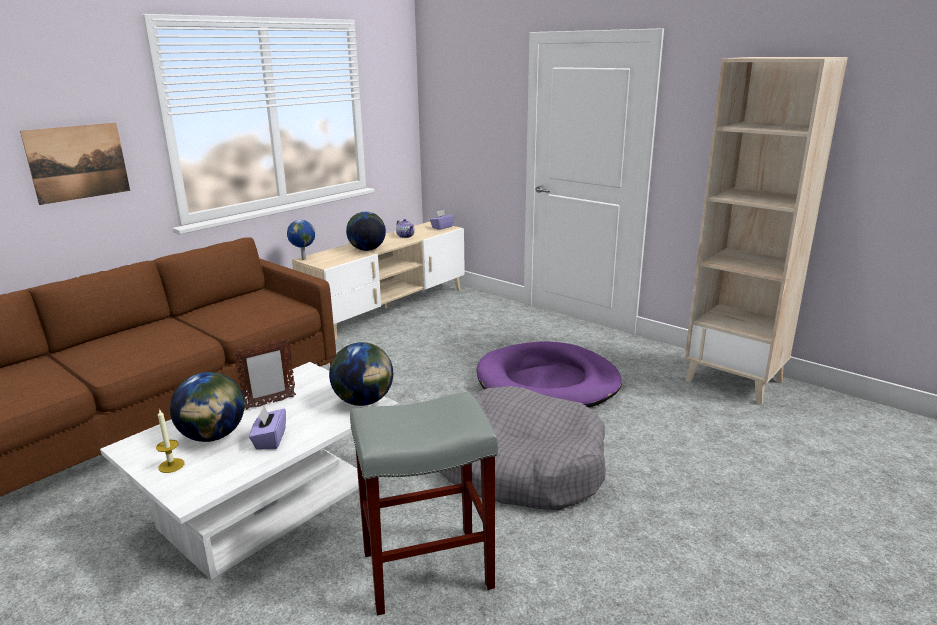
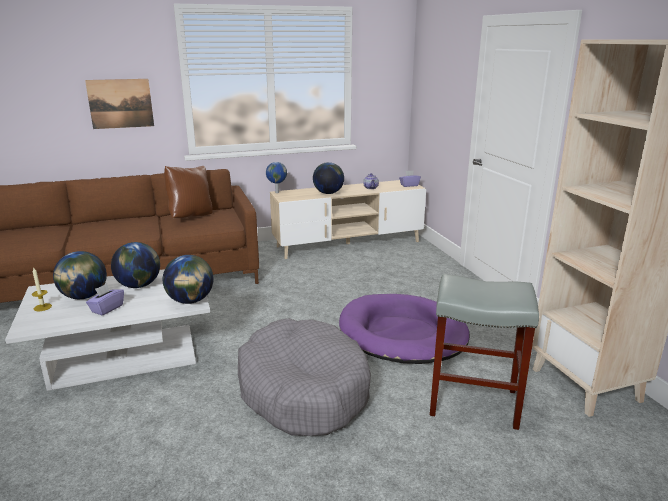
camera: 30 degrees right, 0 degrees up
(229, 307) = (190, 217): none -> brown pillow
(270, 403) = (139, 285): picture frame -> globe
(425, 570) = (156, 438): grey stool -> grey stool (472, 402)

